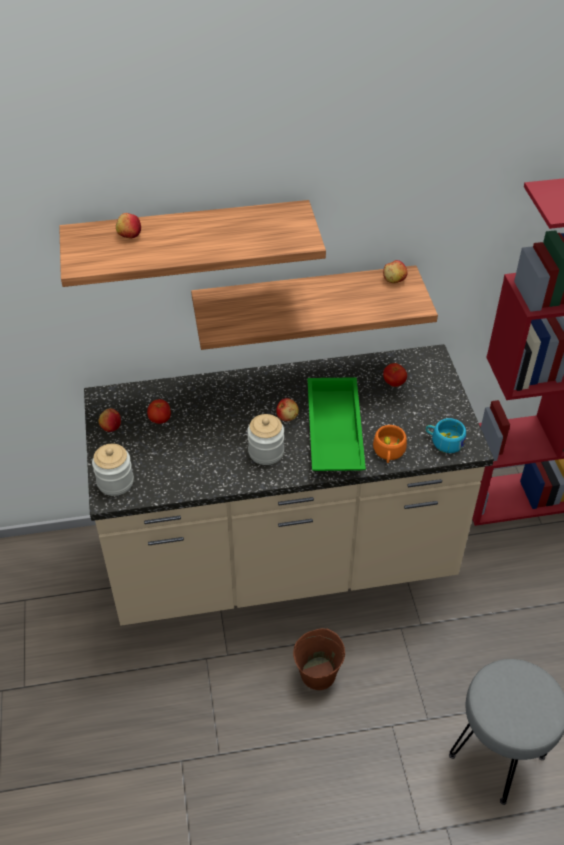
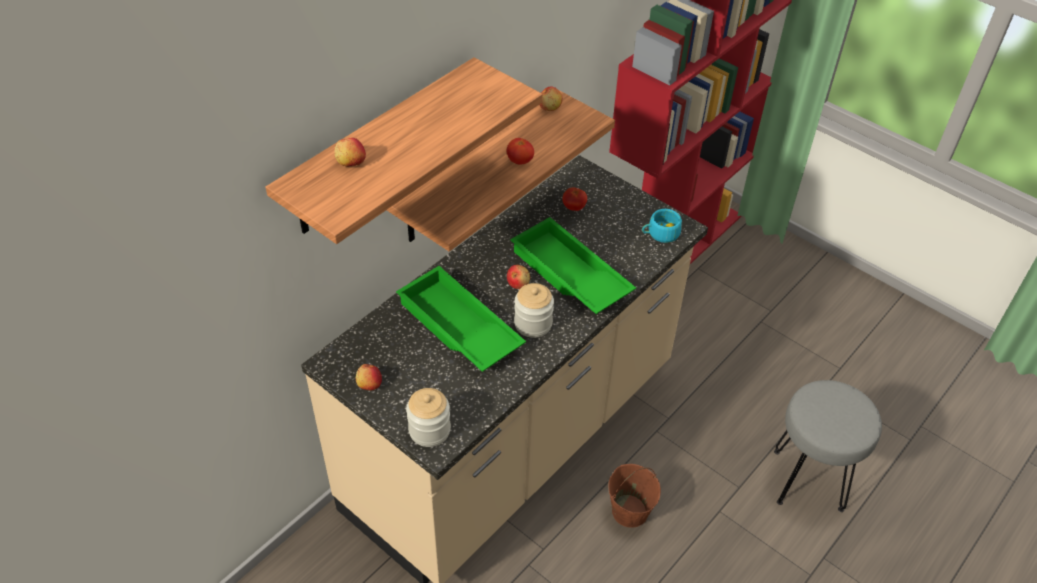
camera: 40 degrees left, 0 degrees up
(160, 419) = (409, 351): tomato -> tomato (520, 161)
(209, 423) = (457, 328): none -> green tray
(388, 452) = (629, 266): orange cup -> none

